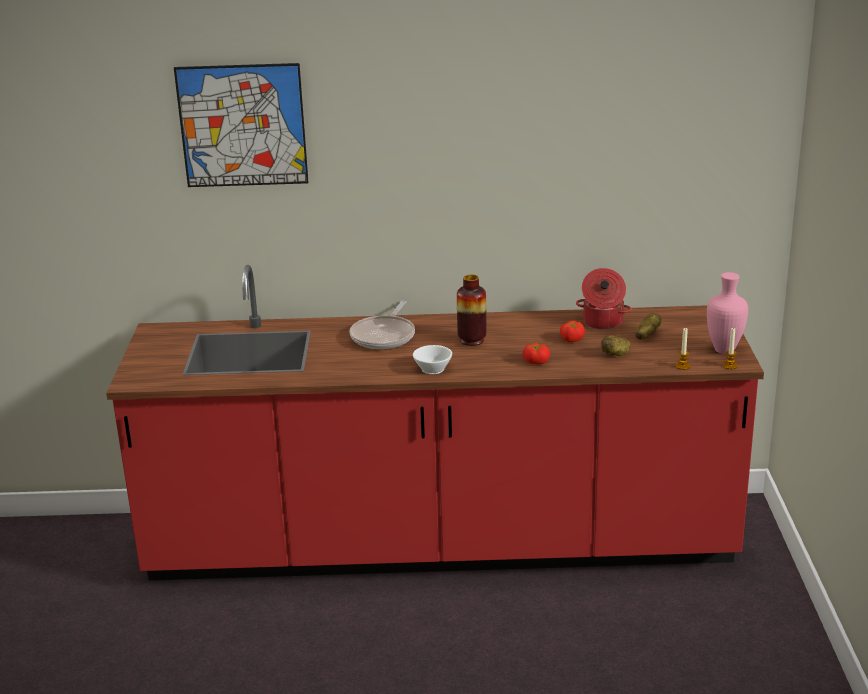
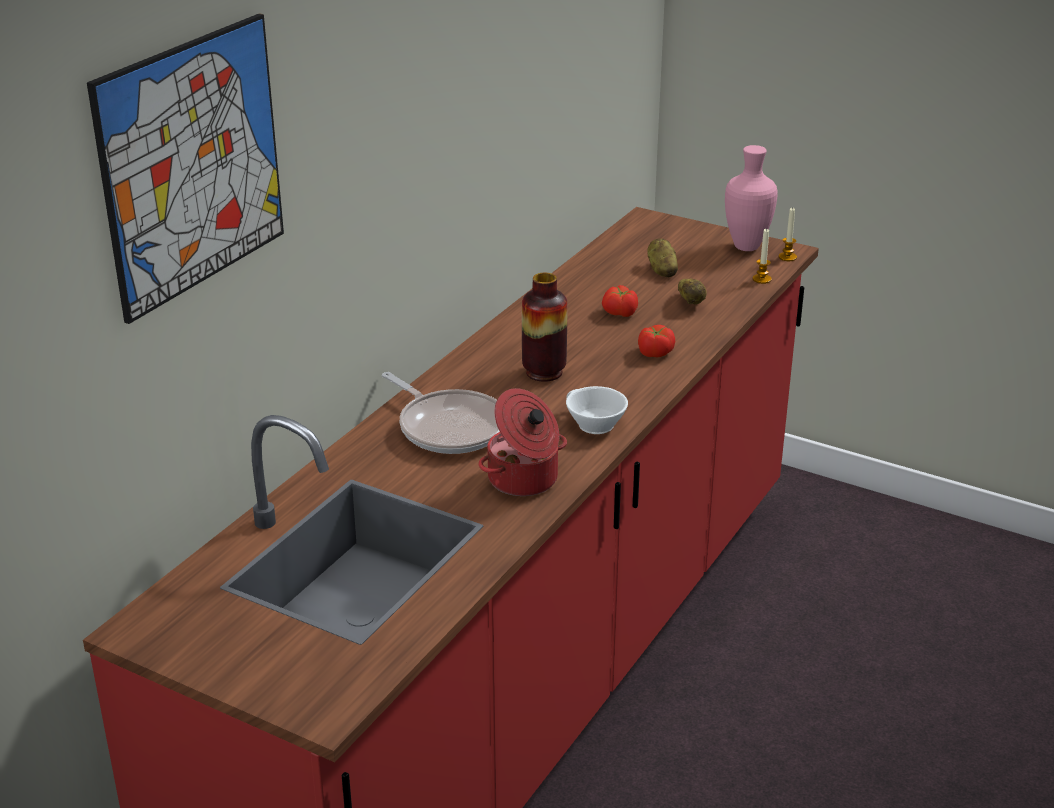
camera: 60 degrees left, 5 degrees up
(602, 323) = (597, 281): cooking pot -> cooking pot (524, 480)

